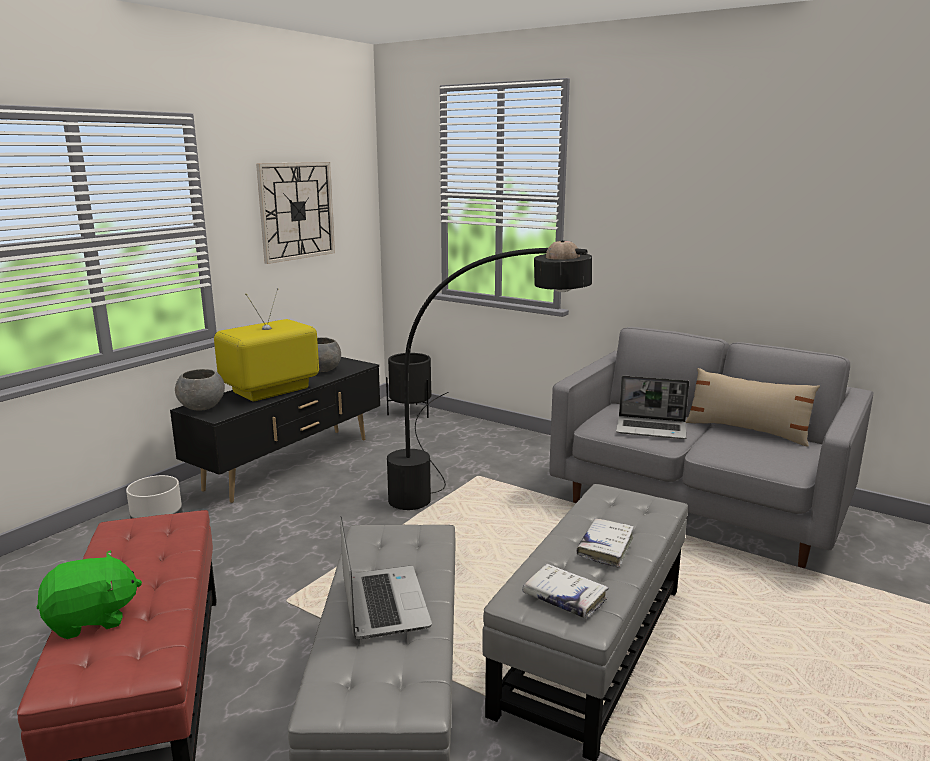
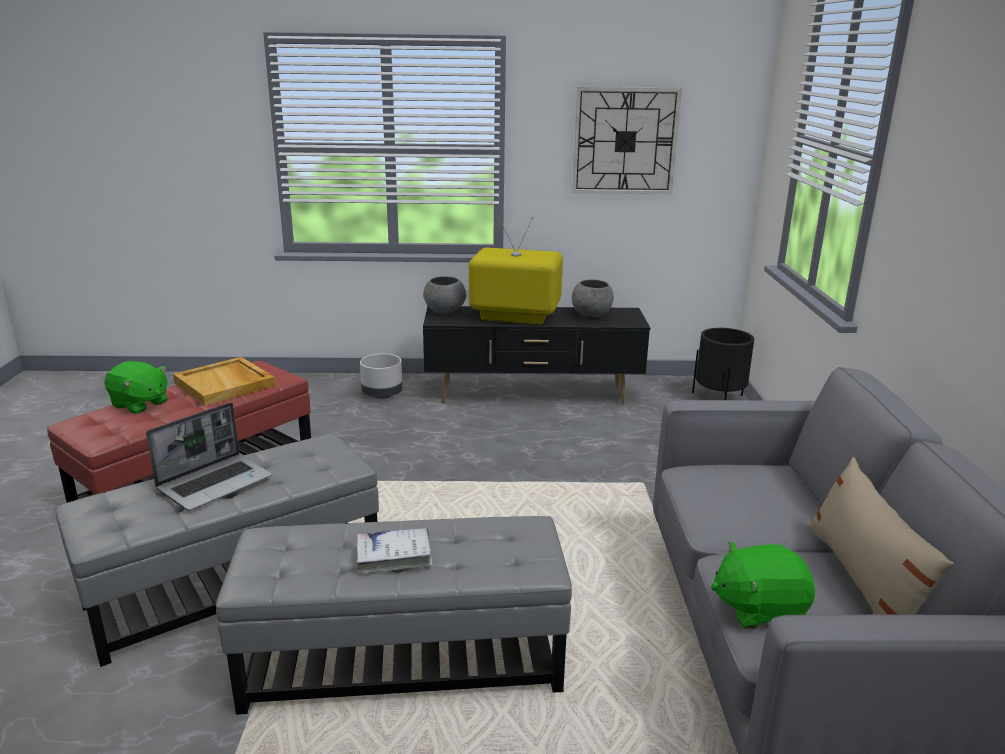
camera: 55 degrees right, 5 degrees up
(141, 552) = (225, 384): none -> beige tray
(465, 504) = (578, 498): black floor lamp -> none
(564, 598) = (279, 559): white book -> none
(652, 429) = (742, 509): laptop -> none
(755, 460) = (758, 609): none -> green plush toy

